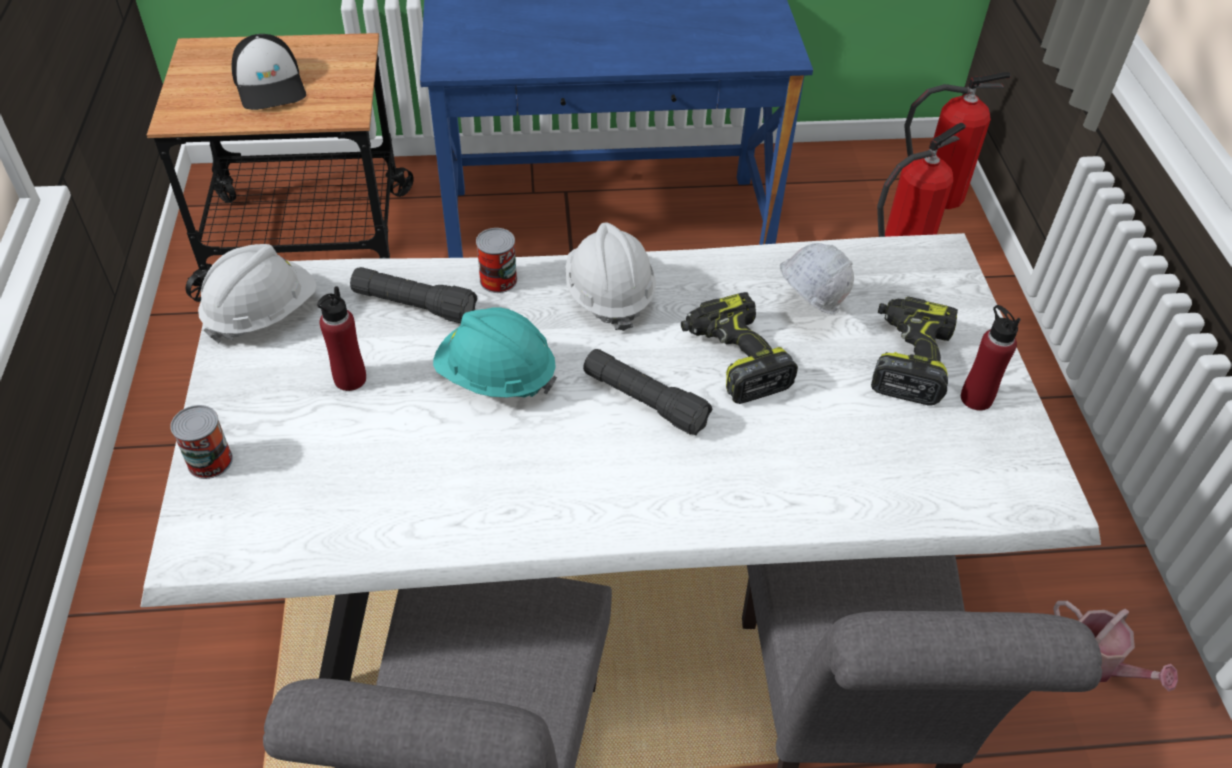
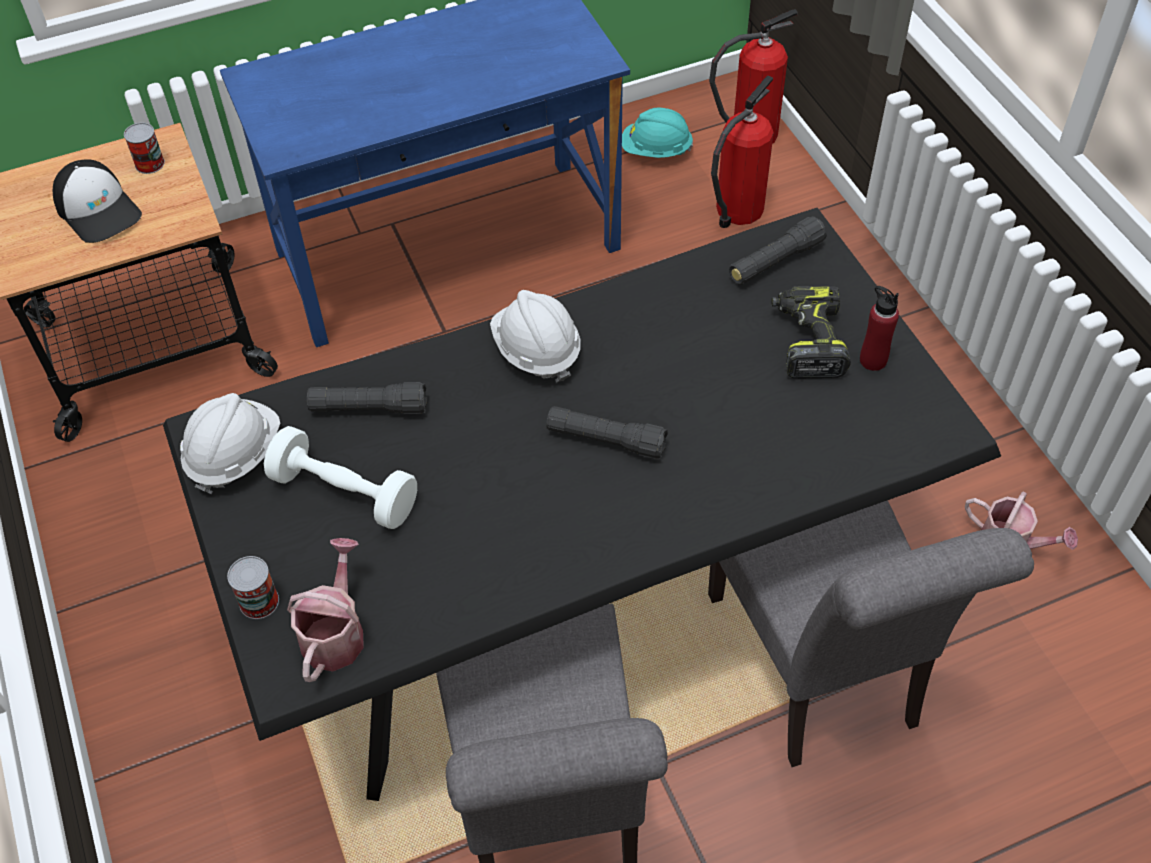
camera: 15 degrees left, 5 degrees up
(269, 516) = (335, 632): none -> watering can
(350, 379) = (344, 493): red bottle -> white dumbbell
(496, 377) = (471, 455): turquoise hard hat -> turquoise hard hat (656, 150)
(498, 280) = (433, 363): can -> can (149, 163)
(609, 579) = (580, 595): white dining table -> black dining table
(733, 359) = (665, 380): power drill -> none
(806, 311) = (710, 319): white hard hat -> none
(899, 273) = (775, 261): none -> black flashlight

